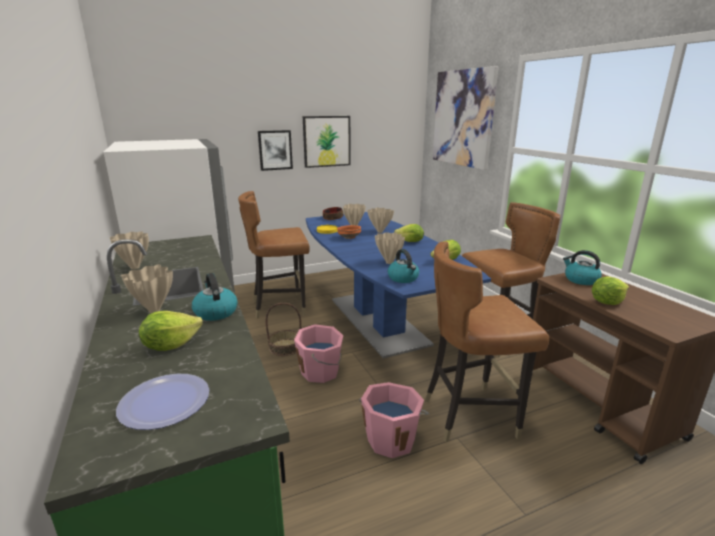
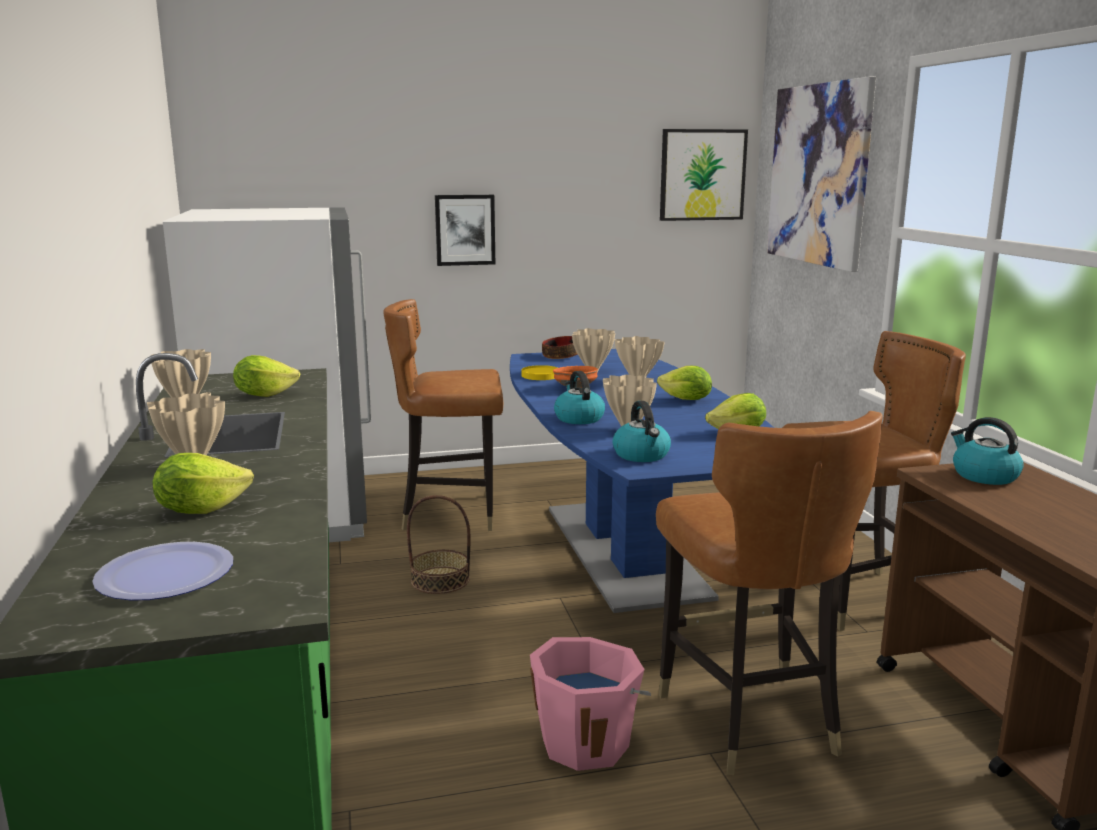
camera: 10 degrees right, 5 degrees down
(215, 312) = (285, 473): kettle -> kettle (578, 418)
(321, 371) = (492, 624): pink bucket -> none
(326, 141) = (561, 216): picture -> picture (702, 175)
(470, 415) = (749, 719): brown chair -> brown chair turned 105 degrees counterclockwise
(607, 302) = (1012, 513): lettuce -> lettuce (264, 394)

